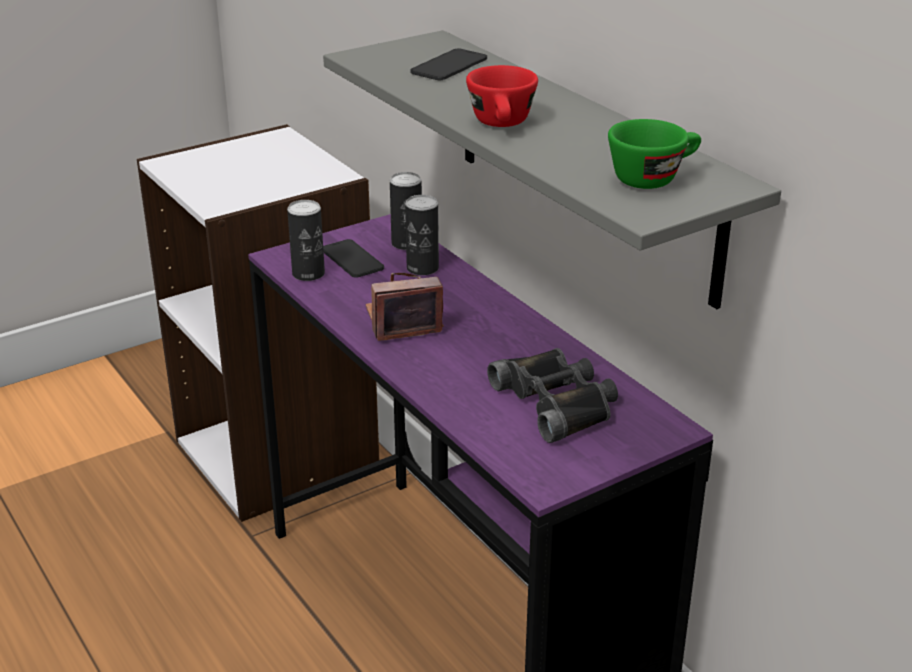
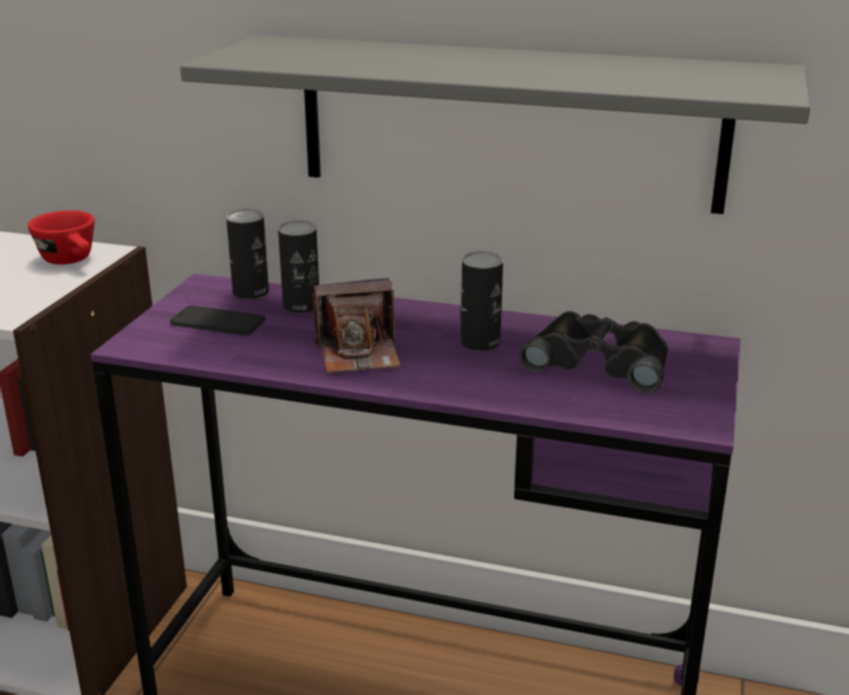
camera: 40 degrees left, 5 degrees down
(308, 274) = (192, 348): can -> can (480, 343)
(402, 322) = (359, 354): camera -> camera turned 135 degrees counterclockwise
(449, 66) = (335, 51): phone -> none
(503, 124) = (500, 73): red cup -> red cup (72, 261)
(653, 178) = (711, 76): green cup -> none

